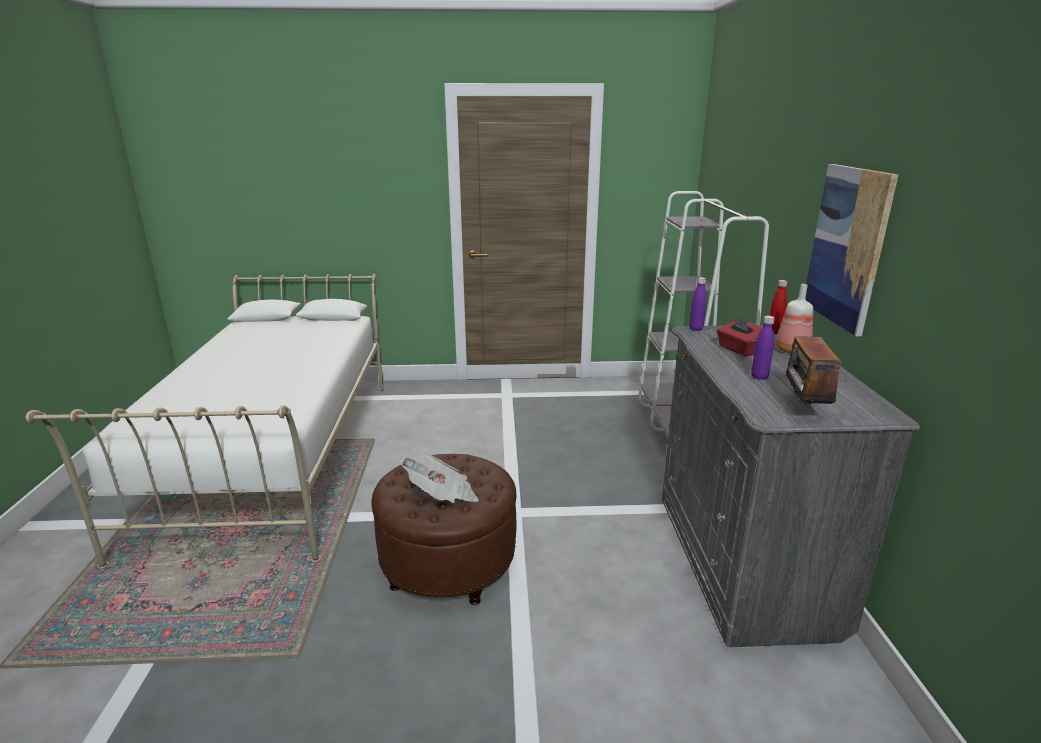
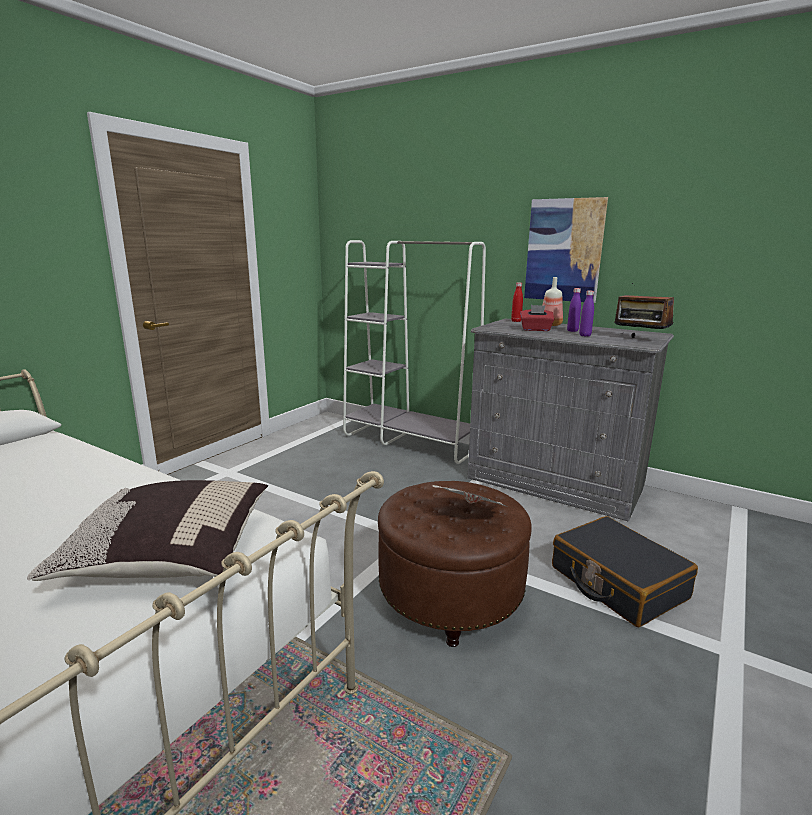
camera: 55 degrees left, 5 degrees down
(235, 408) = (170, 553): none -> pillow
(575, 666) = (617, 583): none -> black suitcase
(696, 329) = (484, 327): purple bottle -> purple bottle (572, 331)

